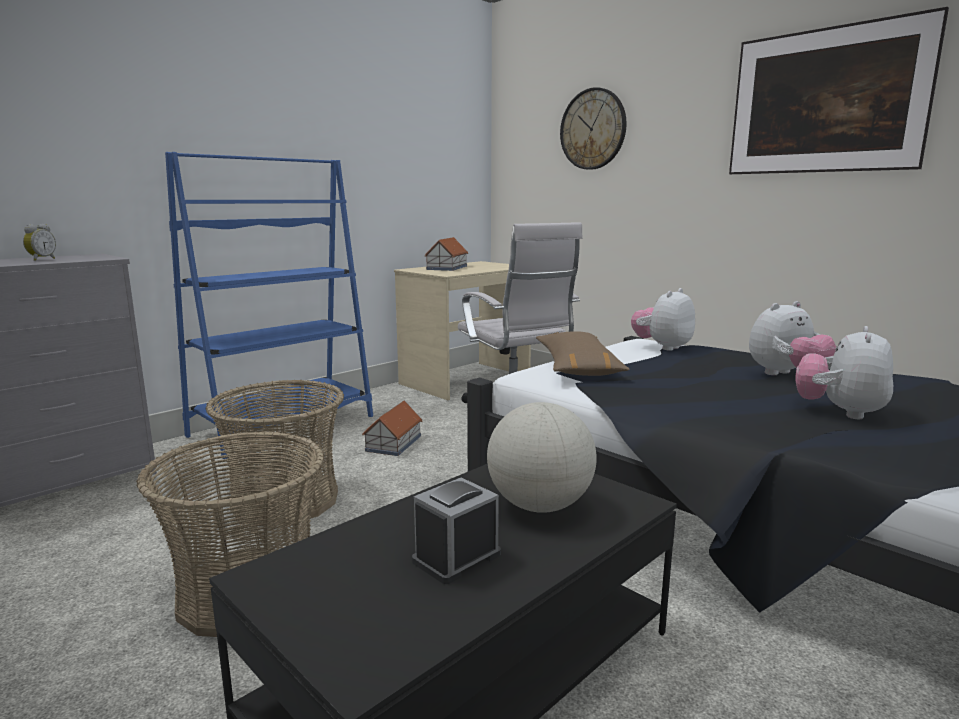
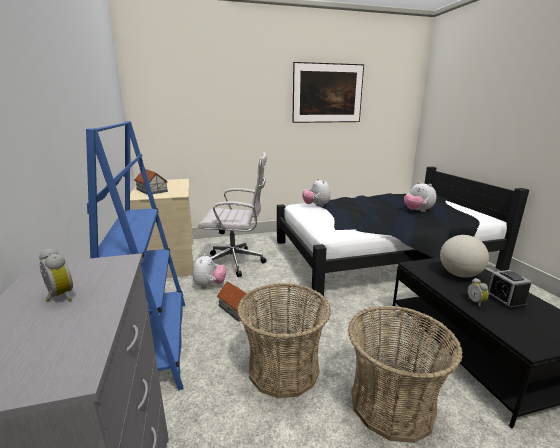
camera: 60 degrees left, 5 degrees up
(412, 525) = (476, 302): none -> alarm clock
(577, 367) = (329, 224): brown pillow -> none
(593, 129) = (212, 95): wall clock -> none
(786, 375) = (377, 204): plush toy -> plush toy (209, 285)

